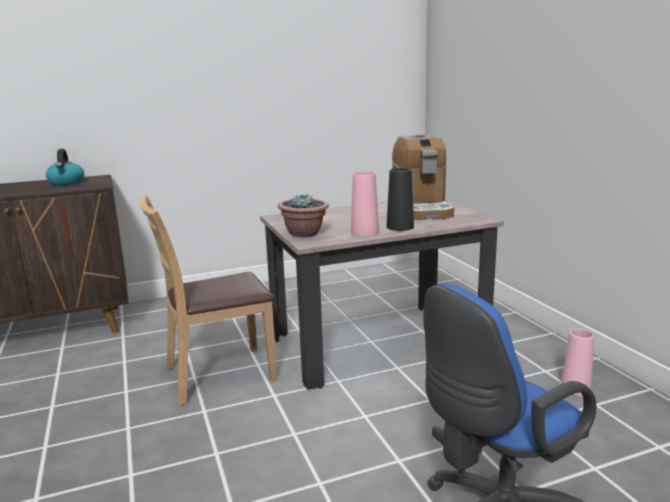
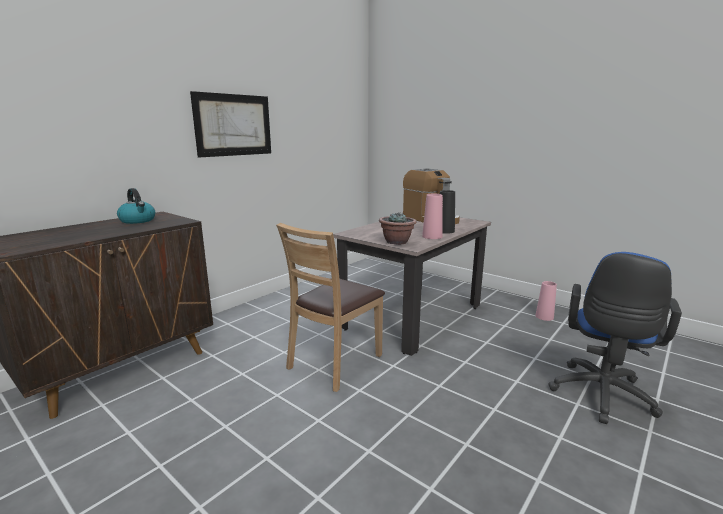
camera: 30 degrees left, 0 degrees up
(203, 78) = (234, 125): none -> picture

